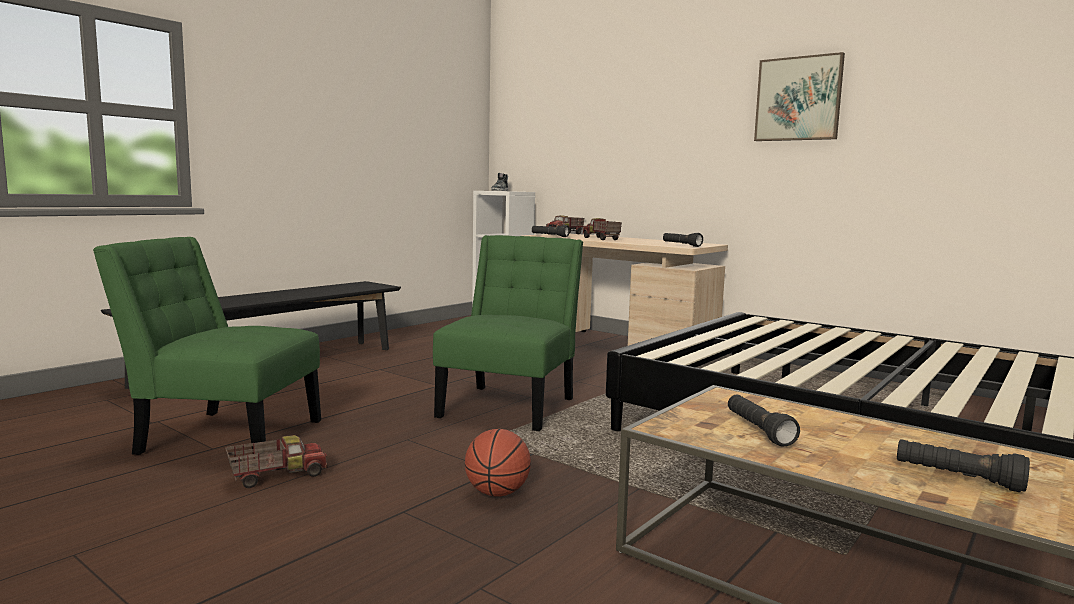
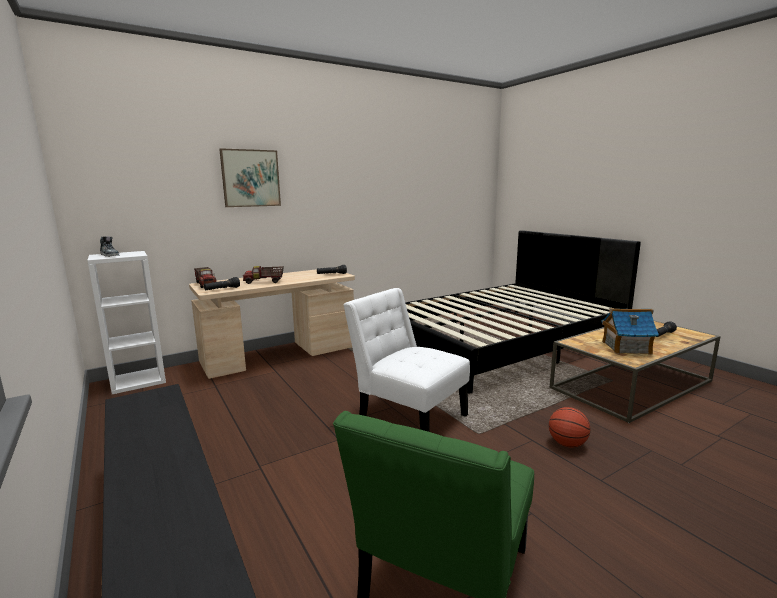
camera: 70 degrees left, 5 degrees up
(277, 476) = (550, 539): toy truck -> none
(510, 405) = (408, 416): green chair -> white chair
(758, 431) = (625, 347): black flashlight -> toy house
(798, 99) = (358, 175): picture -> picture (250, 178)

